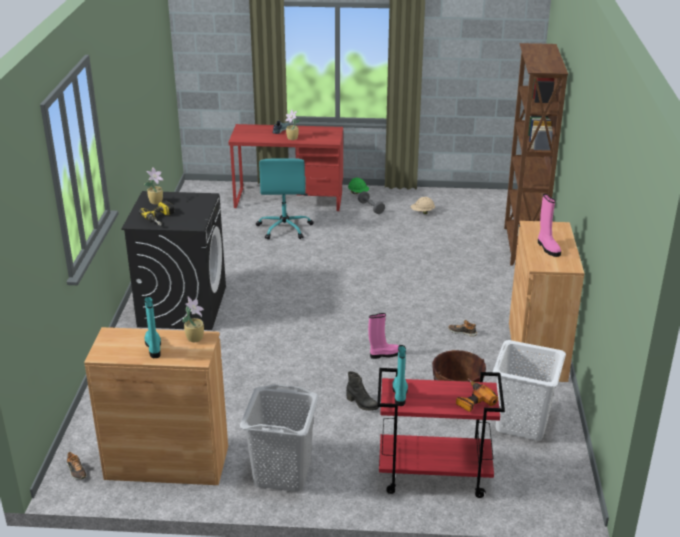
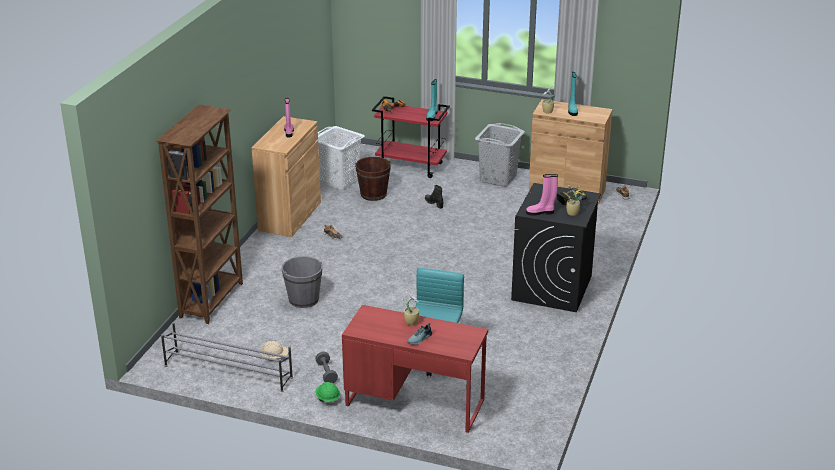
camera: 165 degrees left, 0 degrees up
(384, 354) = (401, 229): pink boot -> pink boot (541, 212)
(436, 259) = (303, 299): none -> grey bucket
(451, 199) = (228, 371): none -> grey shoe rack

